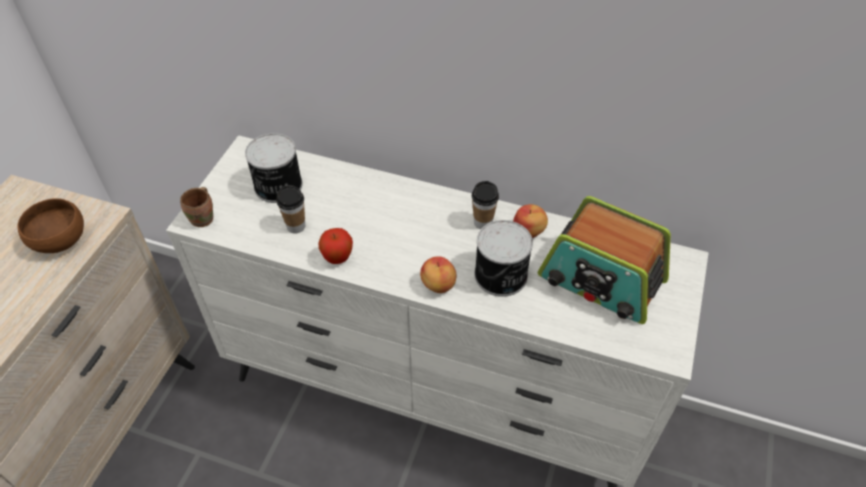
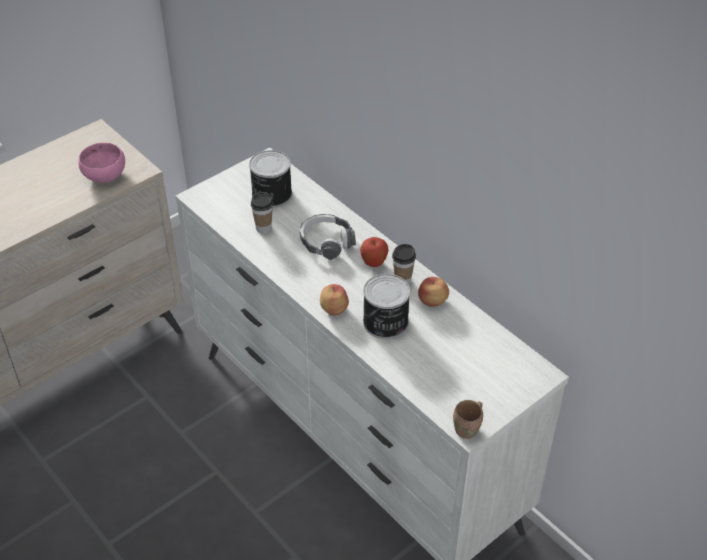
camera: 30 degrees right, 5 degrees down
(58, 240) = (103, 175): brown bowl -> pink bowl
(204, 218) = (205, 197): brown mug -> brown mug (468, 430)
(337, 258) = (276, 262): apple -> apple (374, 263)
(375, 214) = (326, 242): none -> headphones
(601, 279) = (460, 358): radio -> none

